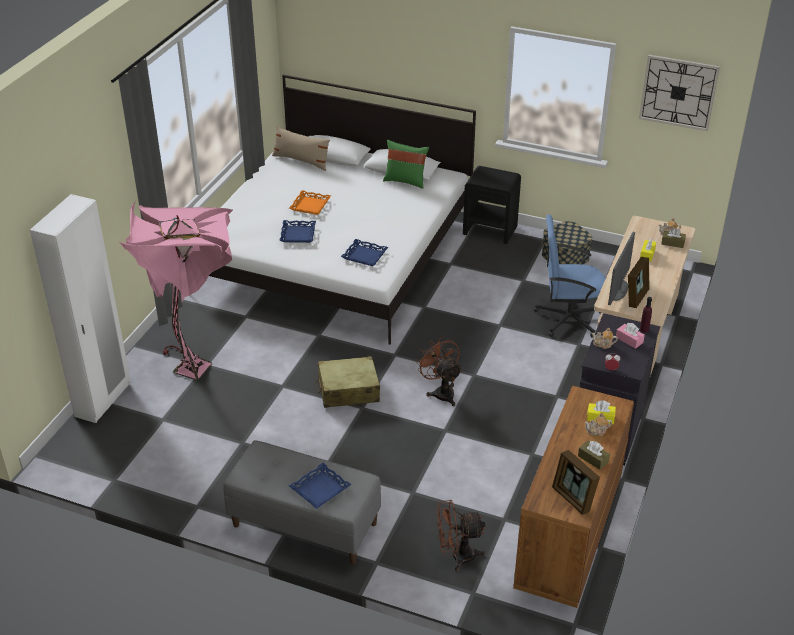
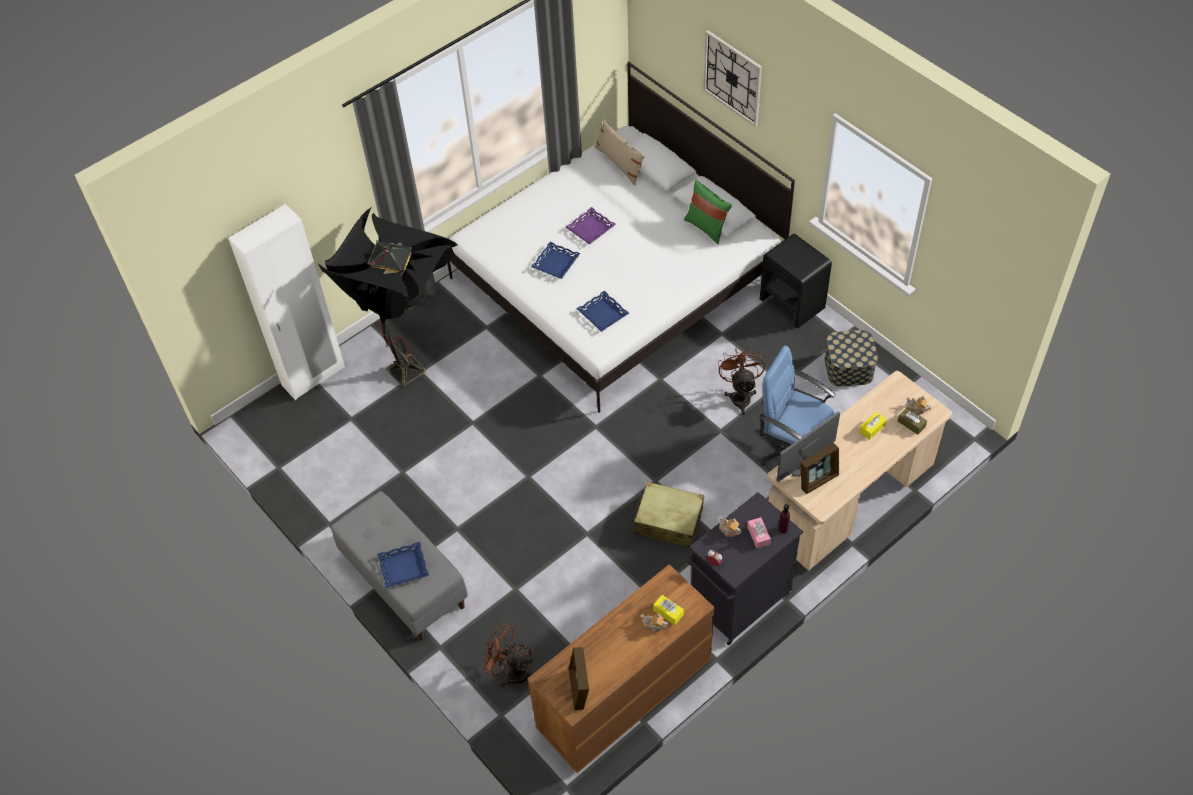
camera: 30 degrees right, 15 degrees up
(198, 362) = (415, 365): pink floor lamp -> black floor lamp
(310, 205) = (590, 228): orange tray -> purple tray
(348, 390) = (527, 451): beige suitcase -> beige suitcase (668, 521)
(441, 392) = (611, 488): brown fan -> brown fan (740, 395)
(593, 459) = (627, 655): brown tissue box -> none
(678, 92) = (986, 256): wall clock -> wall clock (733, 78)

